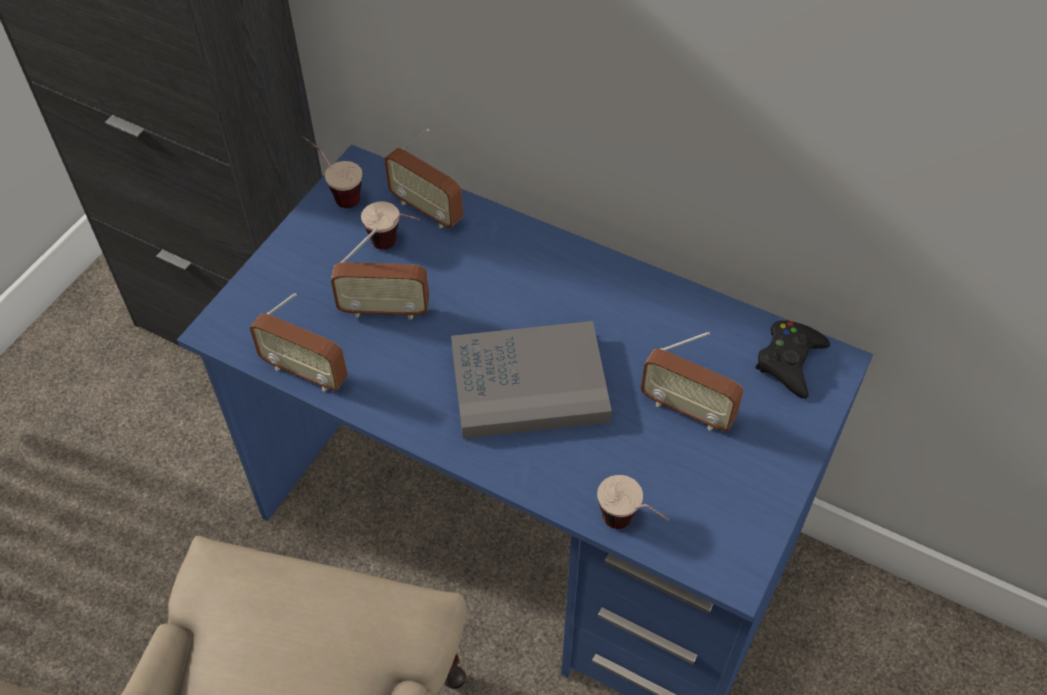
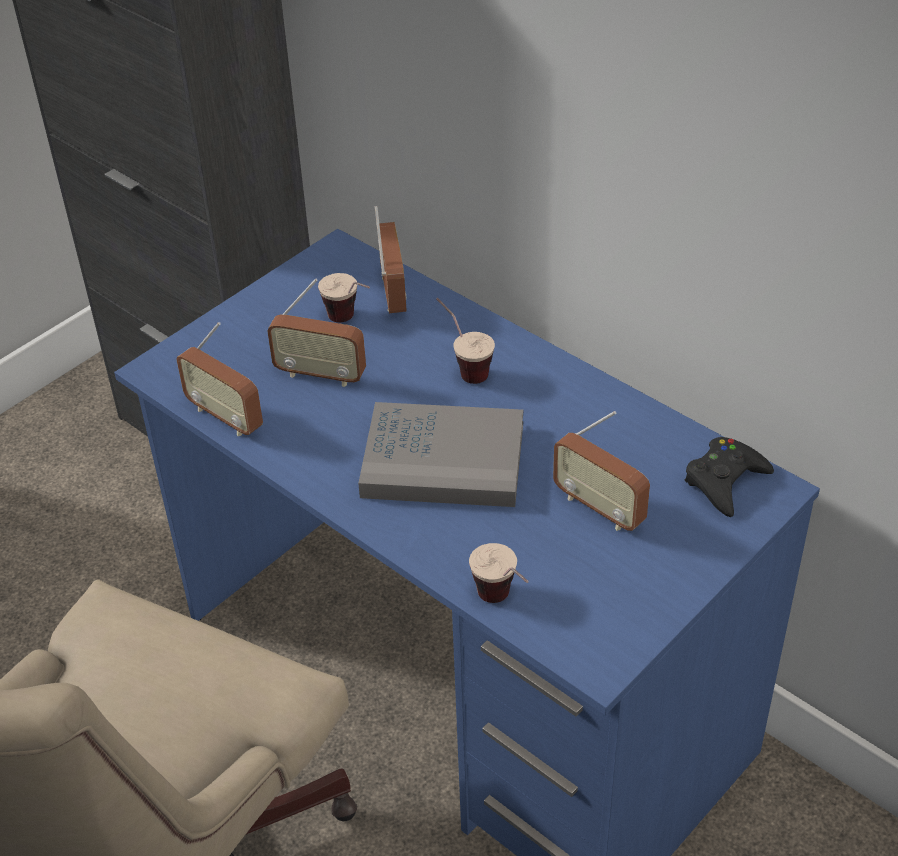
camera: 15 degrees right, 10 degrees down
(336, 193) = (308, 268): cup -> cup (463, 367)
(426, 210) = (392, 294): radio -> radio turned 150 degrees counterclockwise

